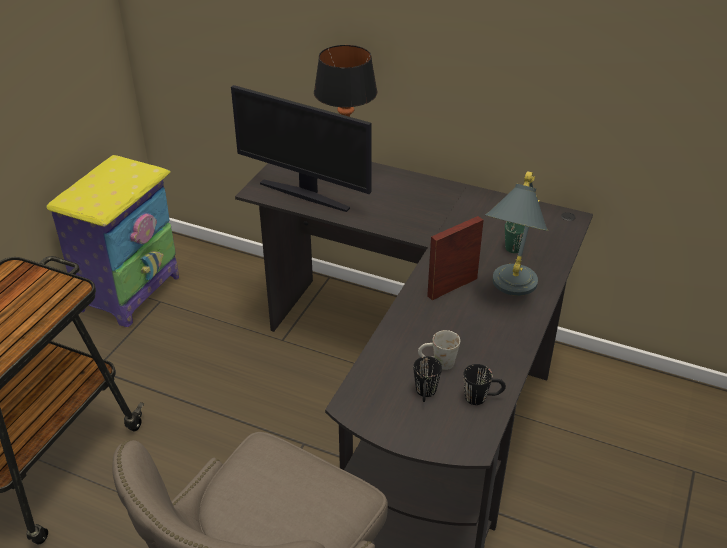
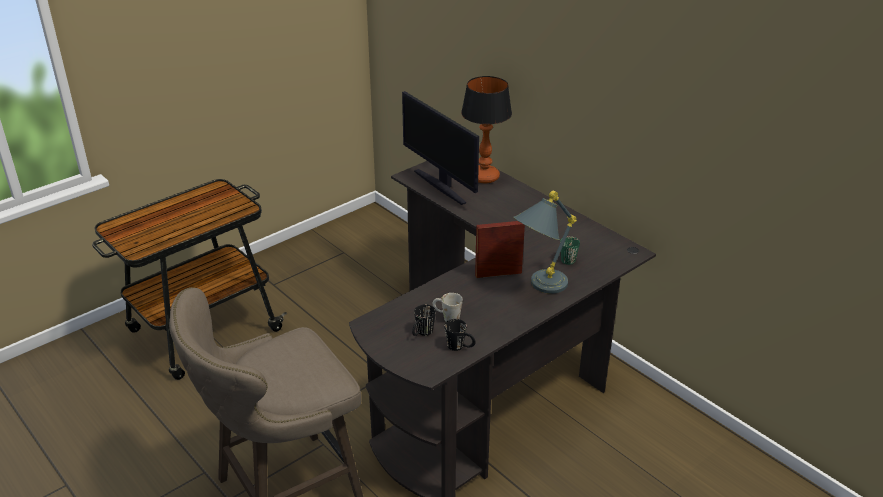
camera: 25 degrees right, 5 degrees down
(133, 292) = (329, 241): nightstand -> none

